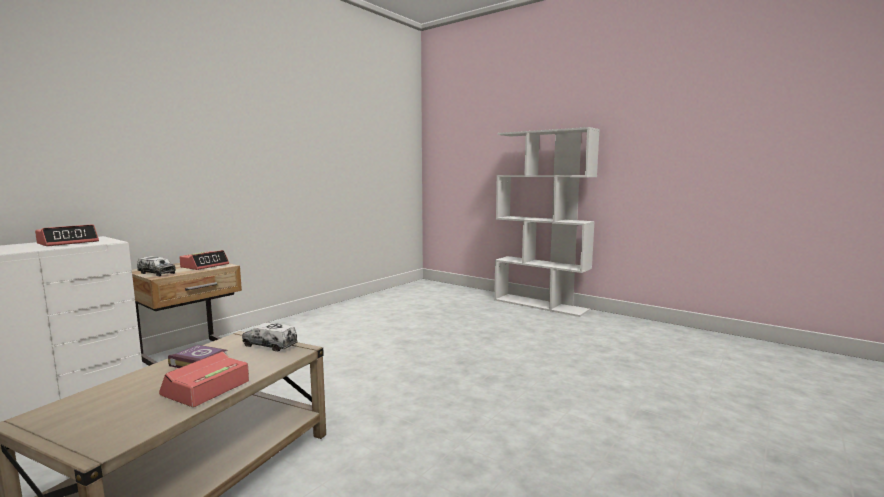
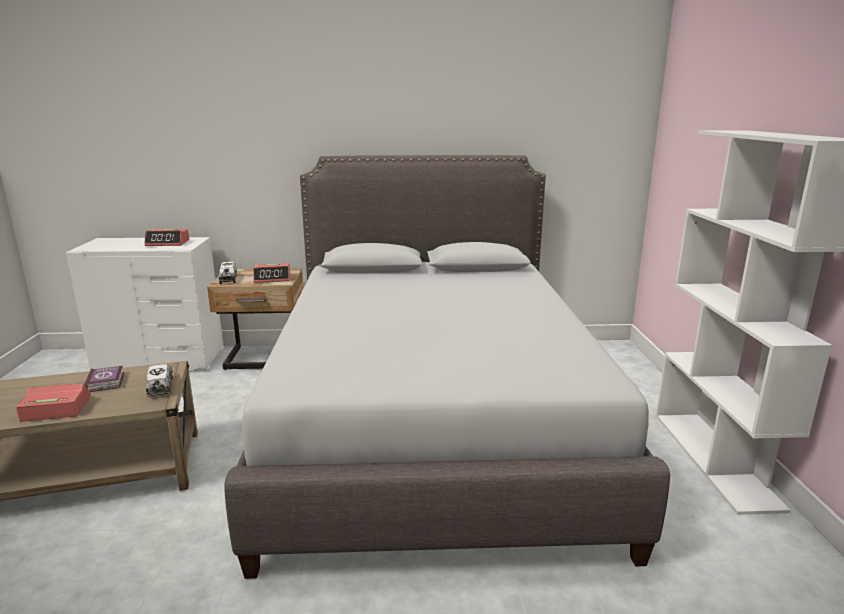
camera: 50 degrees right, 10 degrees up
(407, 338) = (432, 423): none -> grey bed

